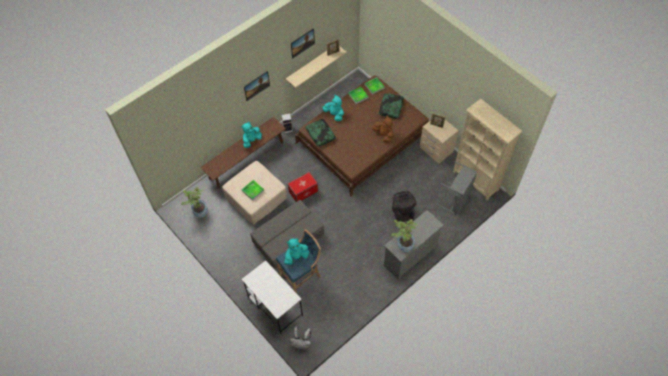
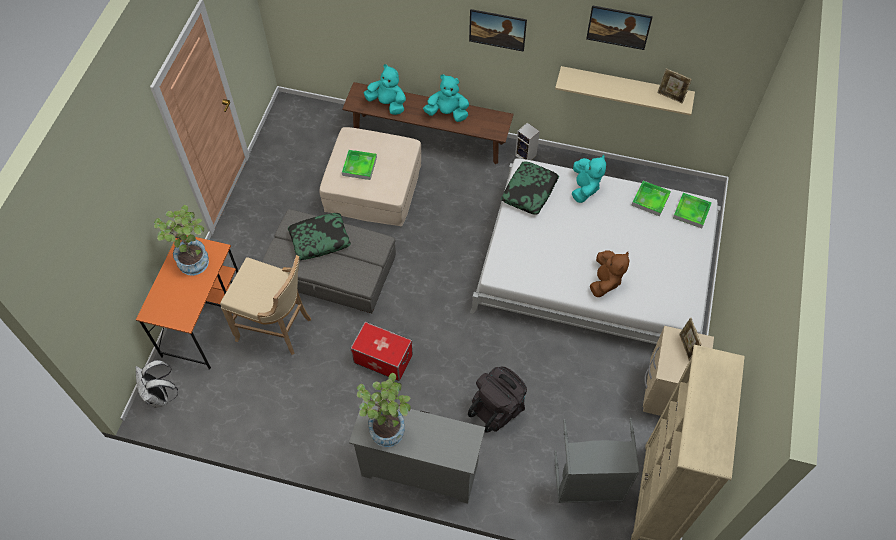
camera: 55 degrees right, 0 degrees up
(198, 210) = (300, 133): potted plant -> potted plant (193, 258)
(274, 306) = (204, 321): white desk -> orange desk
(296, 256) = (264, 283): turquoise plush toy -> turquoise plush toy (387, 104)
(301, 276) = (277, 328): blue stool -> beige stool
(303, 192) = (429, 242): storage box -> storage box (383, 359)
(363, 138) = (595, 266): brown bed -> white bed
(391, 107) = (670, 260): pillow -> pillow (320, 240)

